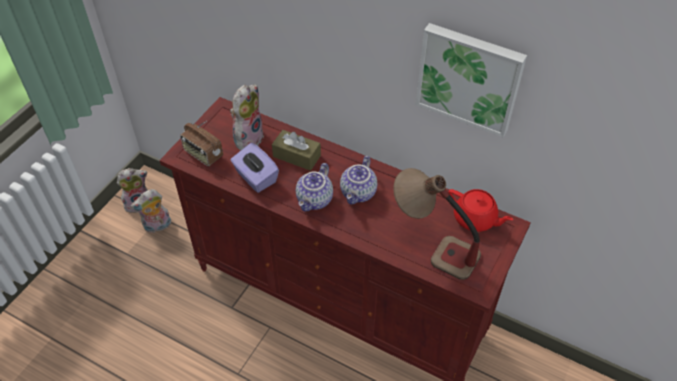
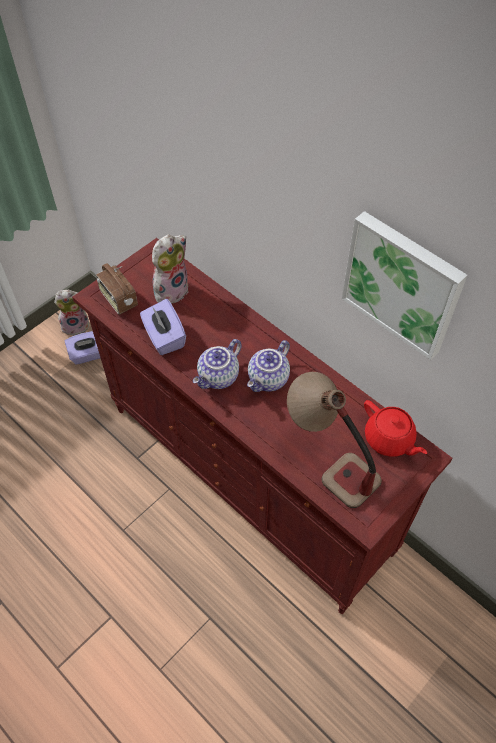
camera: 15 degrees right, 5 degrees up
(157, 226) = (88, 355): plush toy -> purple tissue box
(296, 156) = (215, 322): brown tissue box -> none

